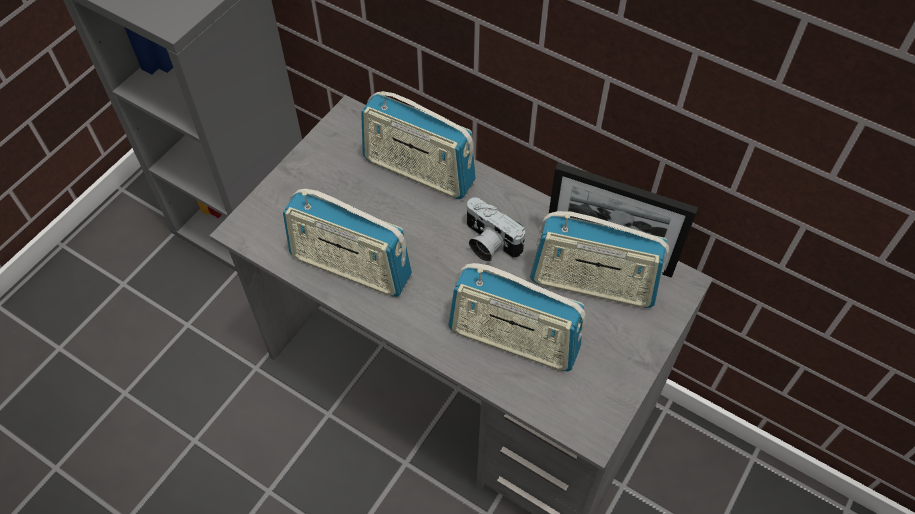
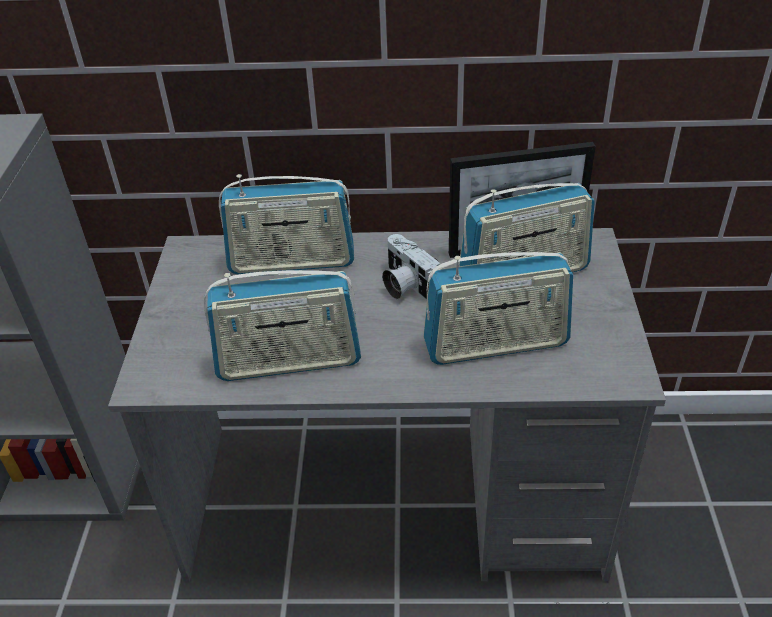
camera: 30 degrees left, 15 degrees down
(488, 243) = (405, 285): camera -> camera turned 45 degrees clockwise

